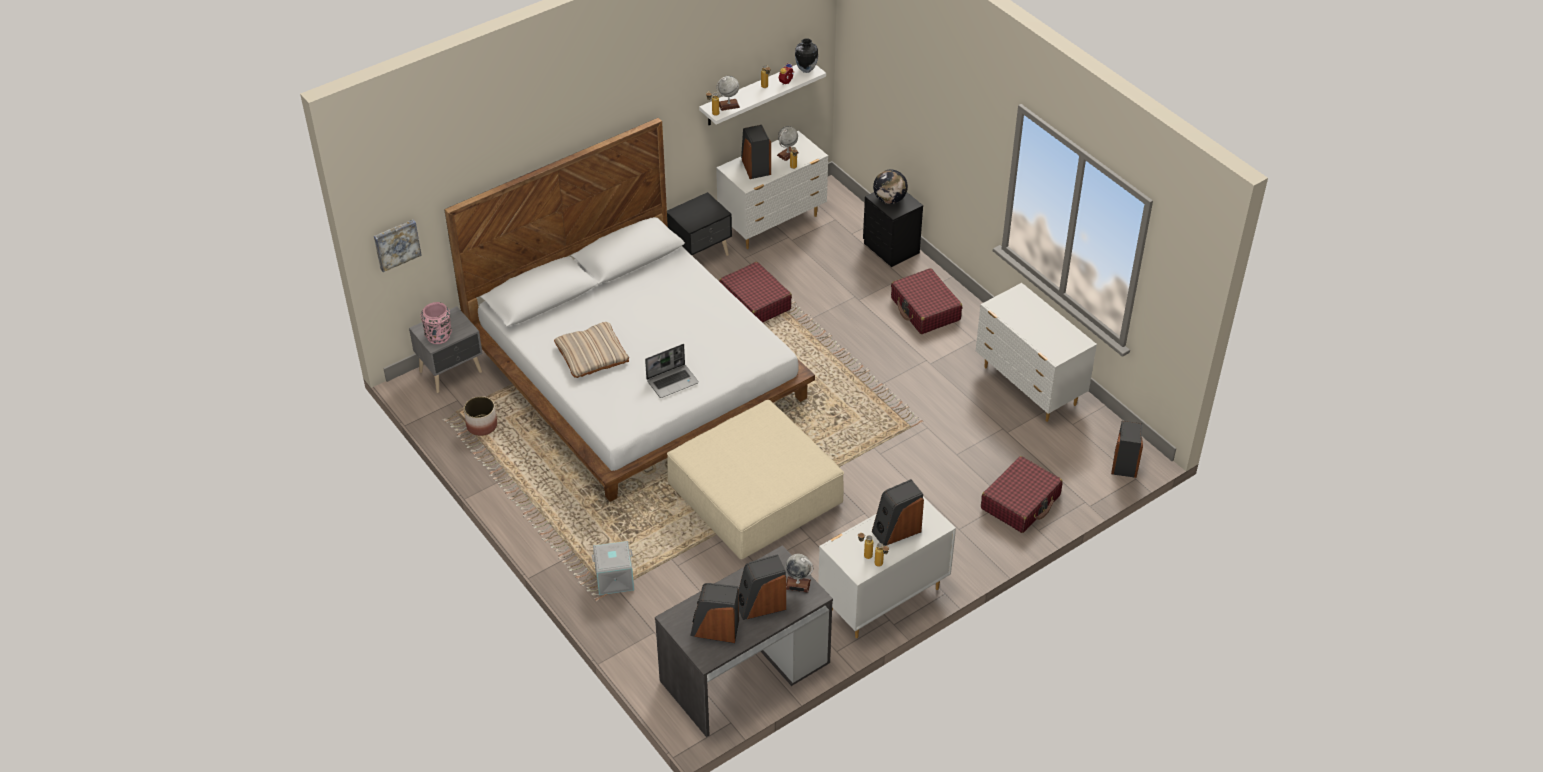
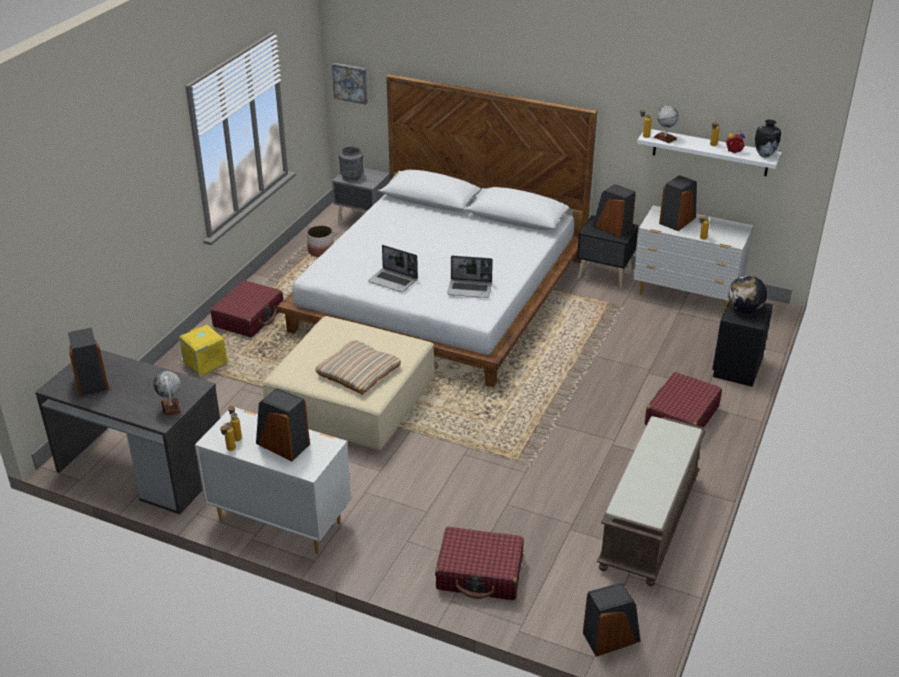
camera: 60 degrees right, 10 degrees down
(439, 336) = (352, 177): pink vase -> grey vase
(592, 354) = (389, 237): beige pillow -> beige pillow (358, 372)
(614, 579) = (204, 363): grey storage box -> yellow storage box
(728, 338) = (470, 289): none -> laptop
(755, 302) = (581, 320): red suitcase -> red suitcase (249, 317)
(761, 605) = (133, 395): speaker -> speaker (612, 228)
(787, 154) = (715, 230): globe -> none
(1029, 387) = (650, 523): white dresser -> brown bench

